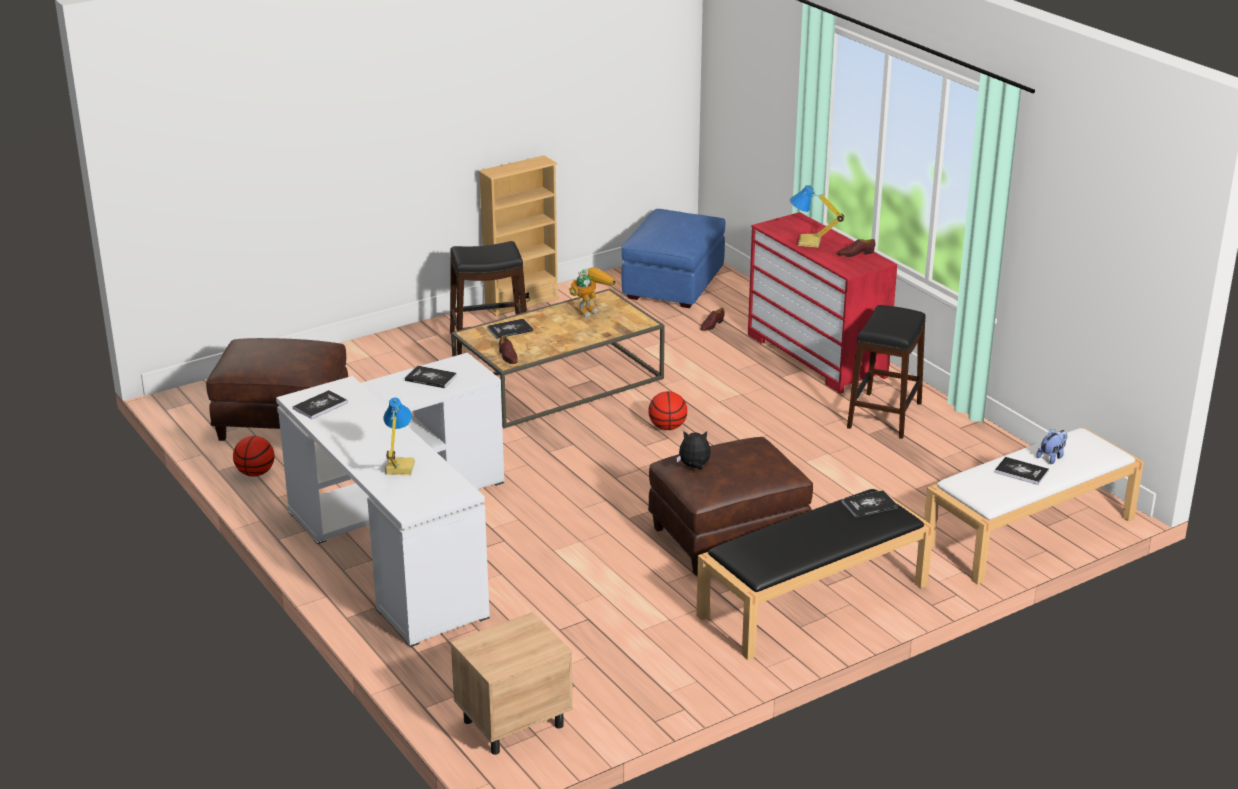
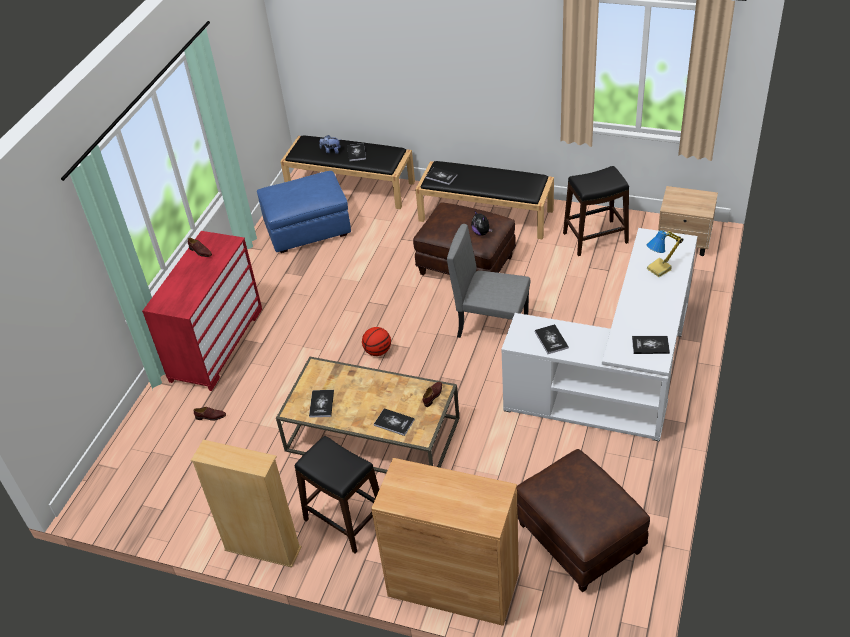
camera: 125 degrees left, 15 degrees up
(255, 473) = (646, 494): basketball -> none
(349, 356) = (453, 585): none -> brown cabinet
(590, 310) = (321, 404): toy robot -> book
(598, 505) = (492, 325): none -> grey chair
(673, 285) = (153, 480): blue ottoman -> blue ottoman (308, 230)
(809, 243) = (199, 278): table lamp -> none
(885, 415) = (273, 280): black stool -> black stool (595, 238)
(1028, 533) = (351, 187): white bench -> black bench

